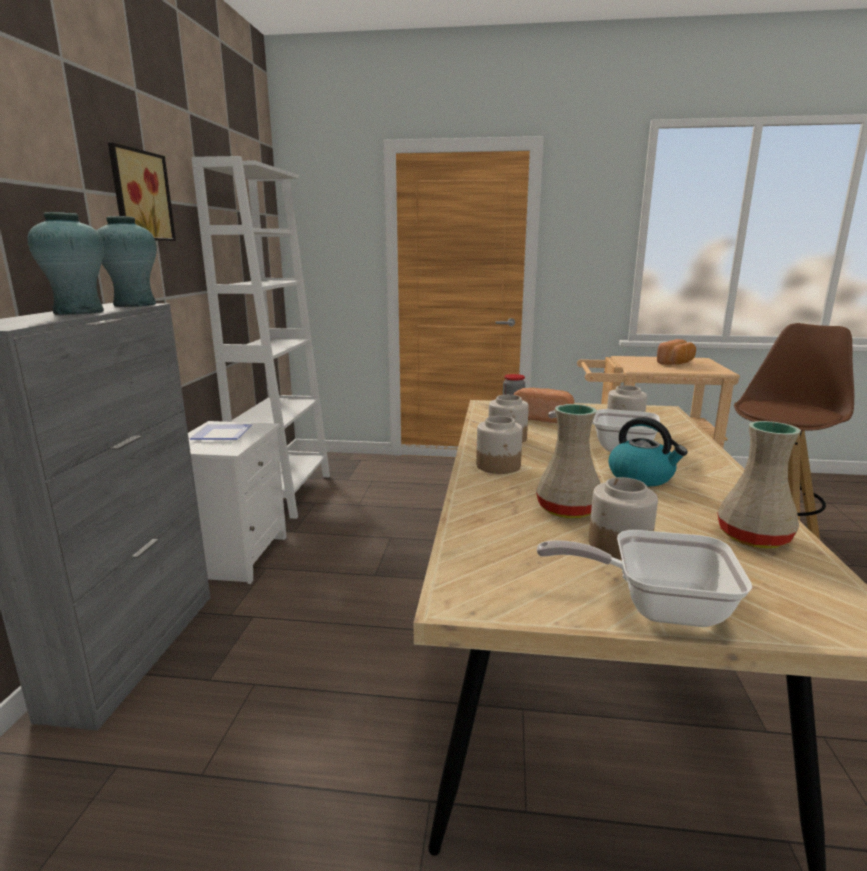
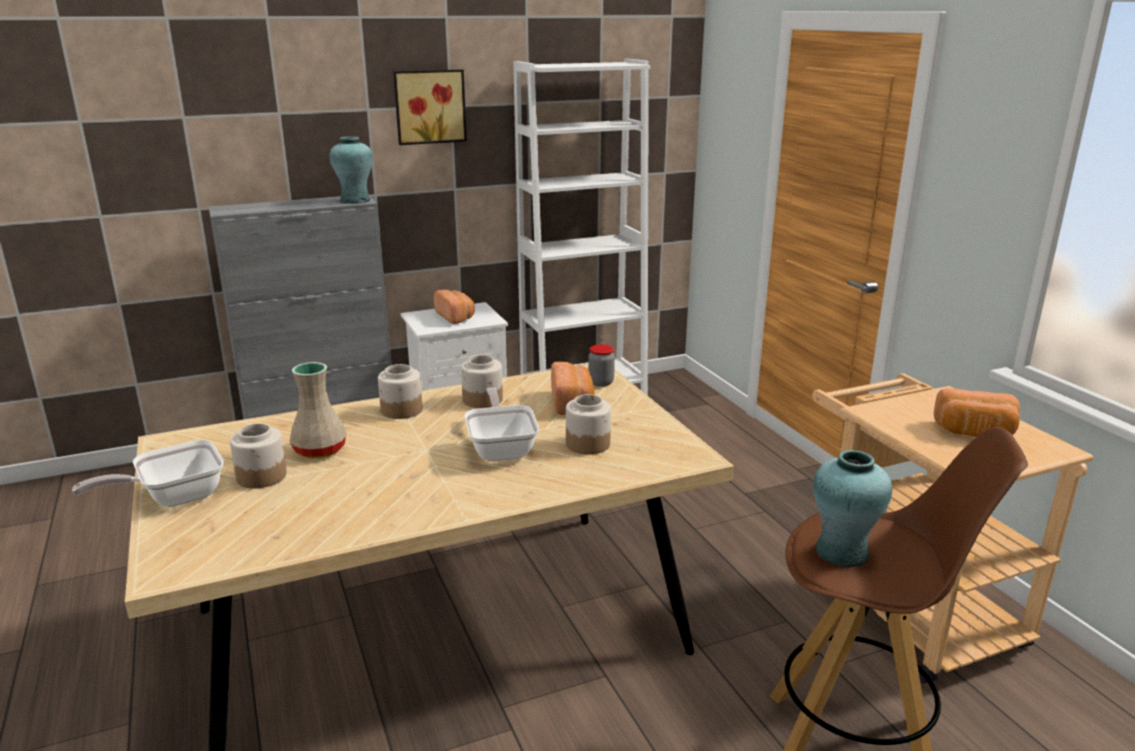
camera: 60 degrees right, 5 degrees up
(78, 312) = (301, 204): turquoise vase -> turquoise vase (841, 552)
(223, 435) = (456, 317): plate -> bread
(642, 477) = (421, 470): kettle -> none
(655, 606) = (173, 497): frying pan -> frying pan turned 105 degrees counterclockwise
(755, 537) = (304, 528): beige vase -> none

